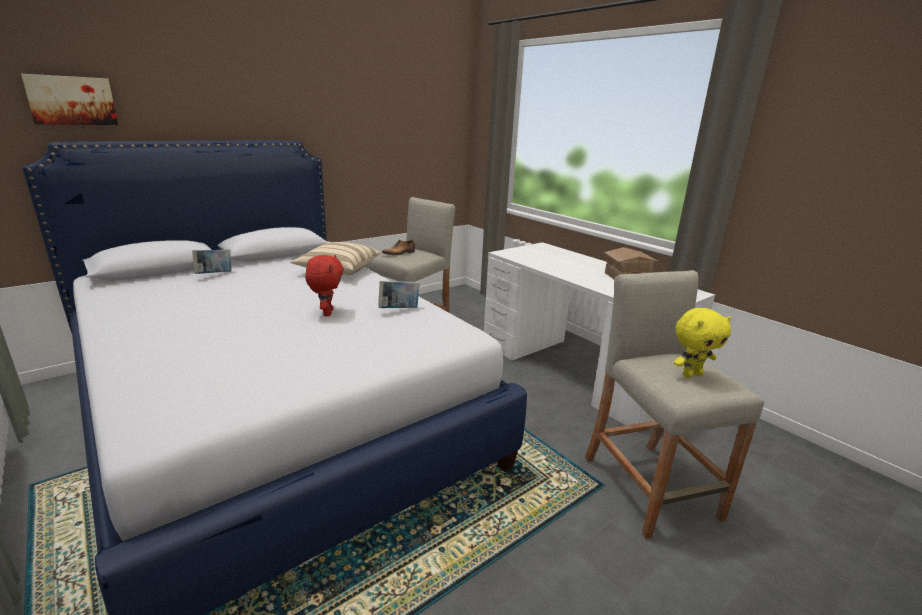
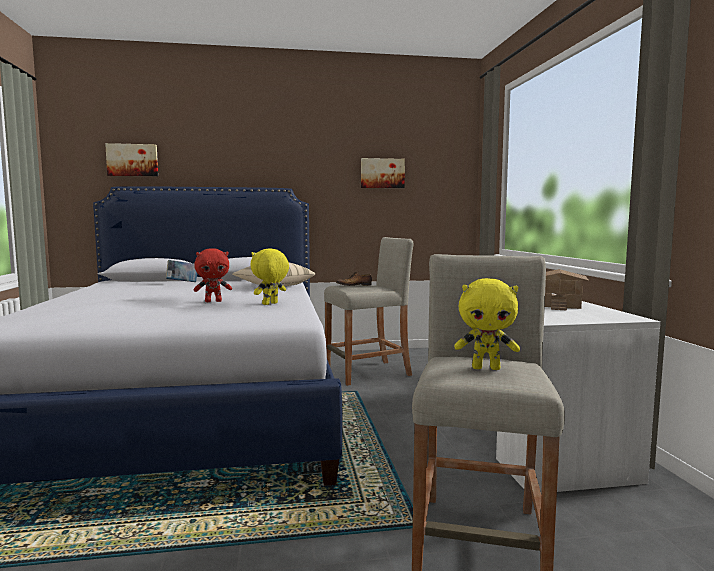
camera: 30 degrees right, 15 degrees down
(327, 313) = (213, 301): red plush toy -> red plush toy turned 45 degrees clockwise
(390, 121) = (382, 173): none -> picture
(399, 310) = (270, 304): book -> yellow plush toy

